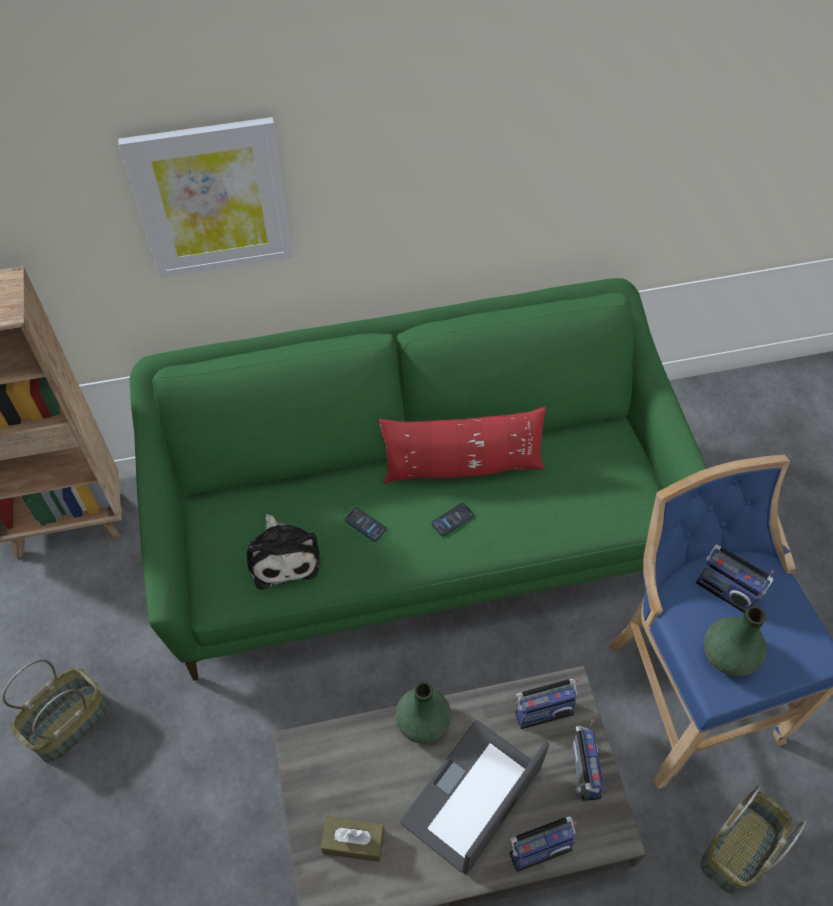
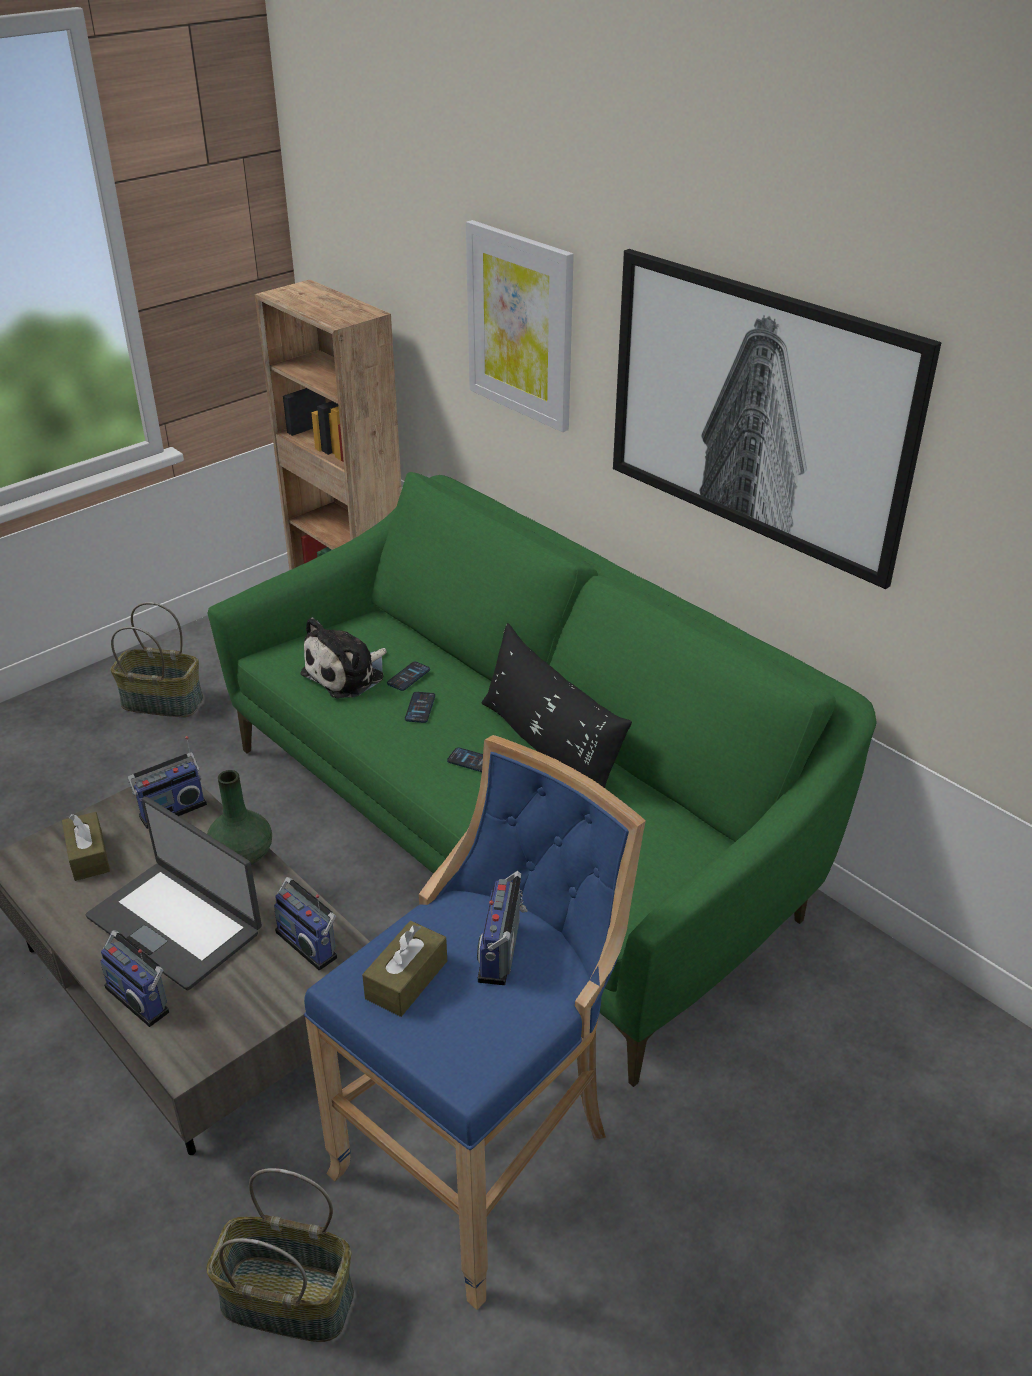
camera: 60 degrees right, 20 degrees down
(318, 515) = (408, 677): none -> phone
(462, 466) = (549, 747): red pillow -> black pillow
(473, 796) = (176, 923): laptop -> laptop turned 150 degrees counterclockwise
(502, 151) = (759, 411): none -> picture
(582, 770) = (252, 1003): radio -> radio (171, 809)
(728, 654) = (406, 979): green vase -> brown tissue box

